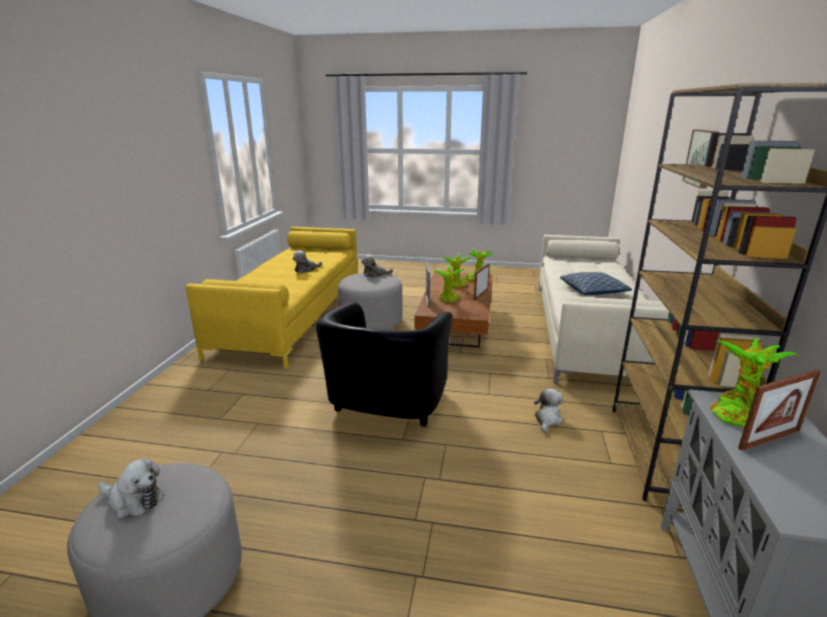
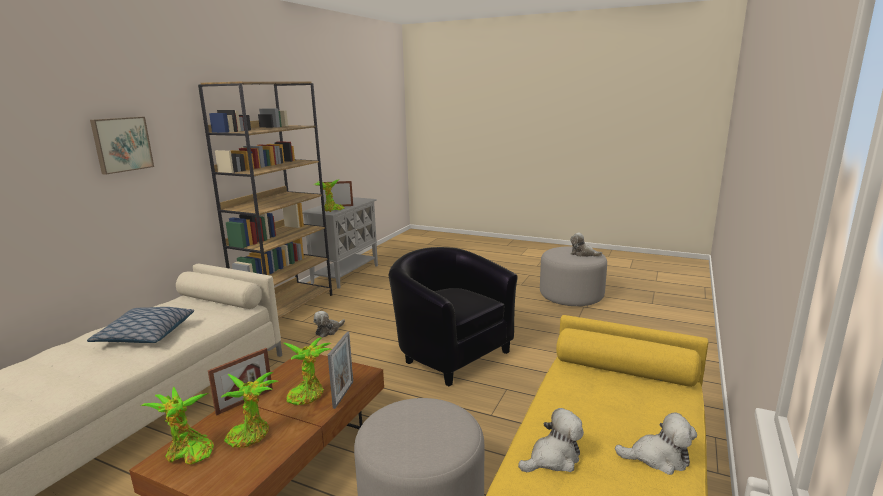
camera: 165 degrees left, 5 degrees down
(375, 274) = (400, 448): plush toy -> plush toy (658, 458)
(385, 407) = (450, 353): black armchair -> black armchair turned 75 degrees counterclockwise

